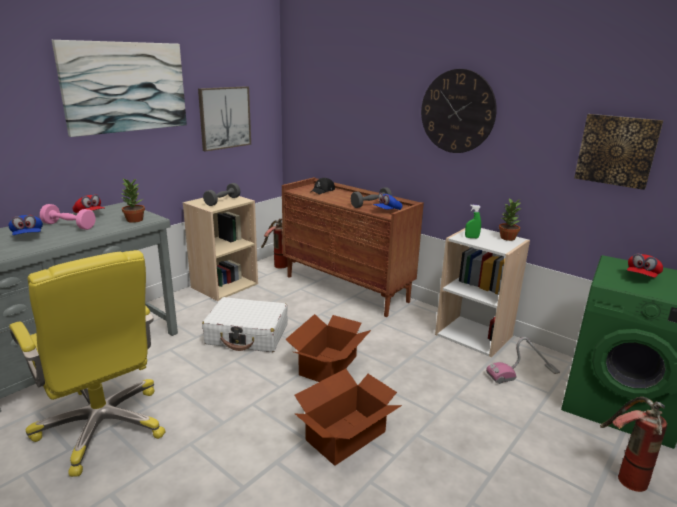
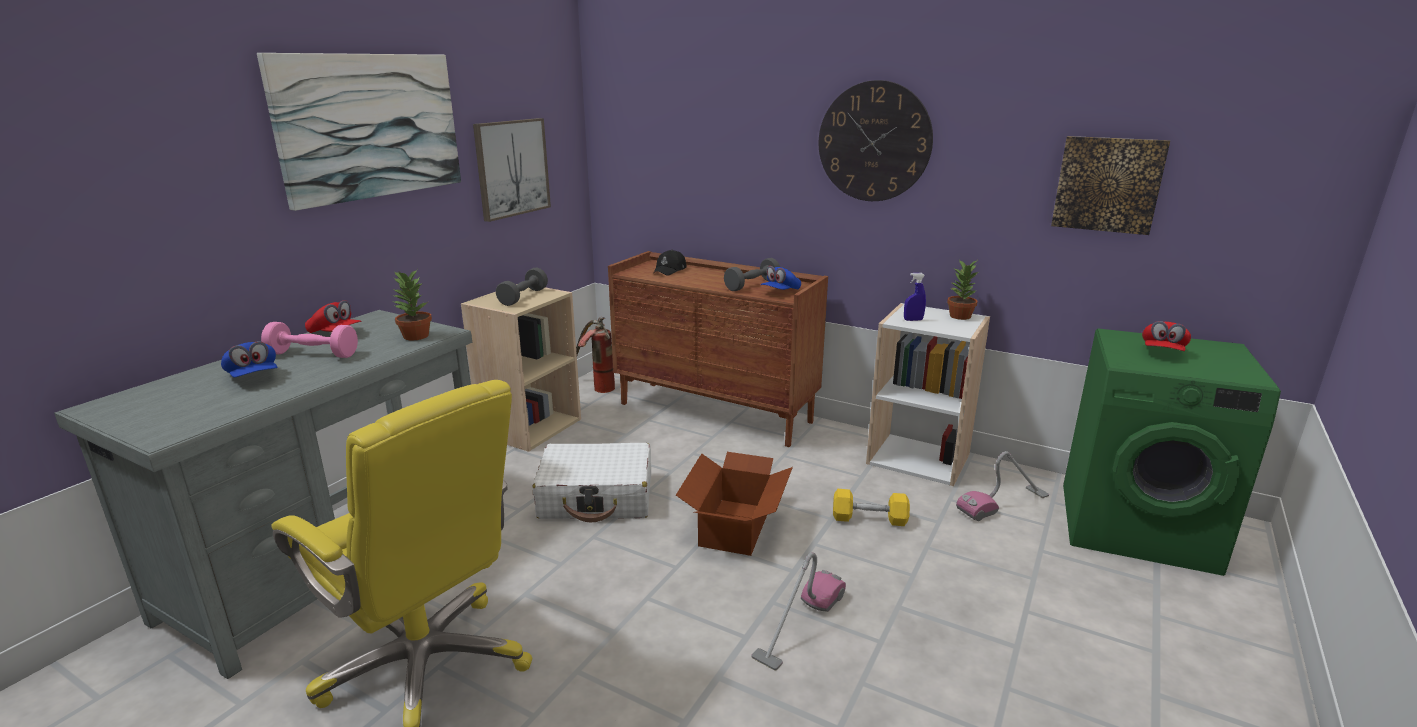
camera: 10 degrees left, 0 degrees up
(345, 435) = (800, 624): cardboard box -> vacuum cleaner
(421, 372) = (869, 519): none -> yellow dumbbell
(471, 237) = (913, 320): green spray bottle -> blue spray bottle
(622, 473) = (1177, 617): fire extinguisher -> none

